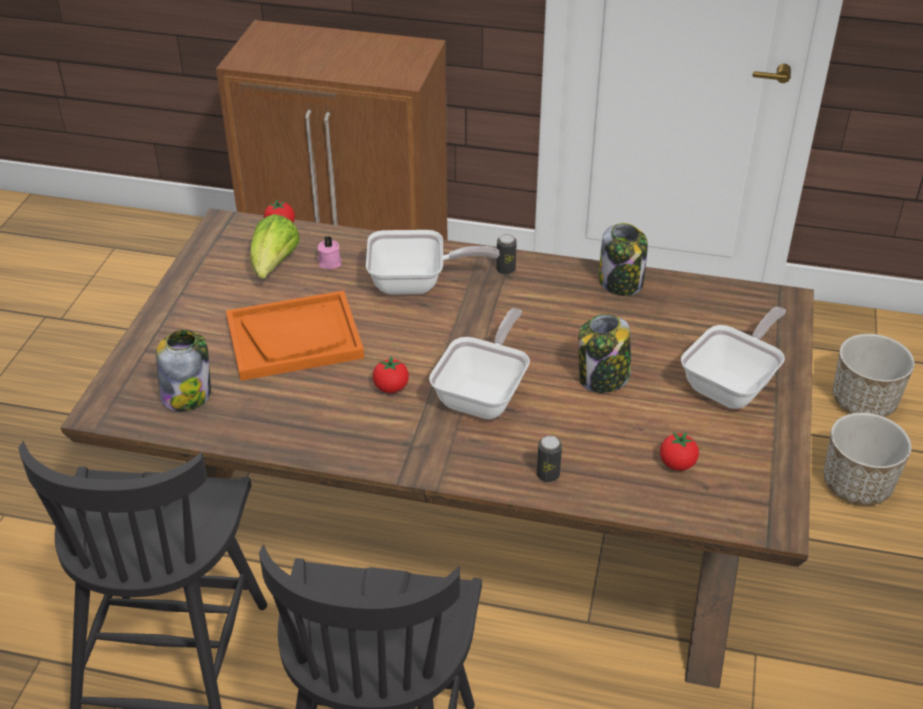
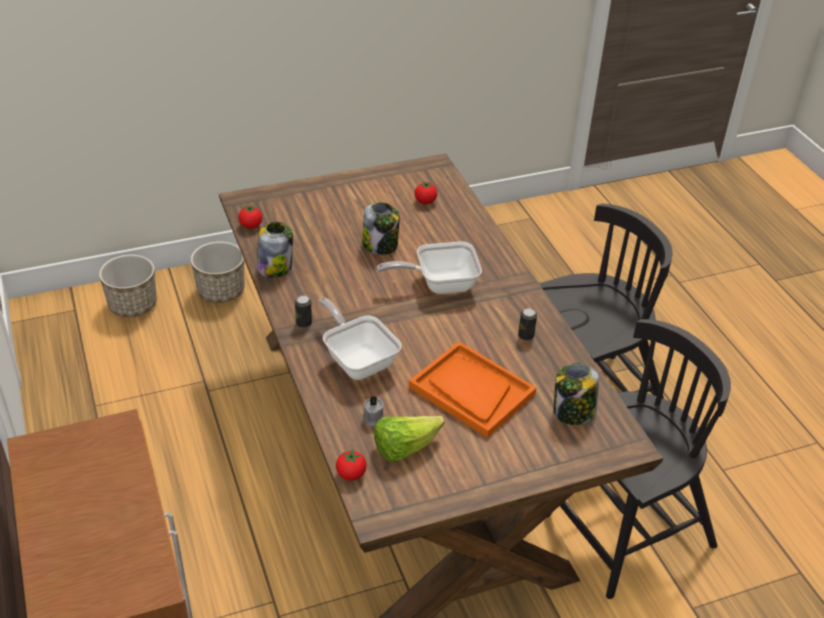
camera: 125 degrees left, 0 degrees up
(329, 262) = (372, 418): pink candle -> grey candle
(391, 388) = (472, 323): tomato -> tomato (251, 226)
(548, 475) = (478, 239): can -> can (525, 336)
(733, 384) = (342, 200): frying pan -> none

